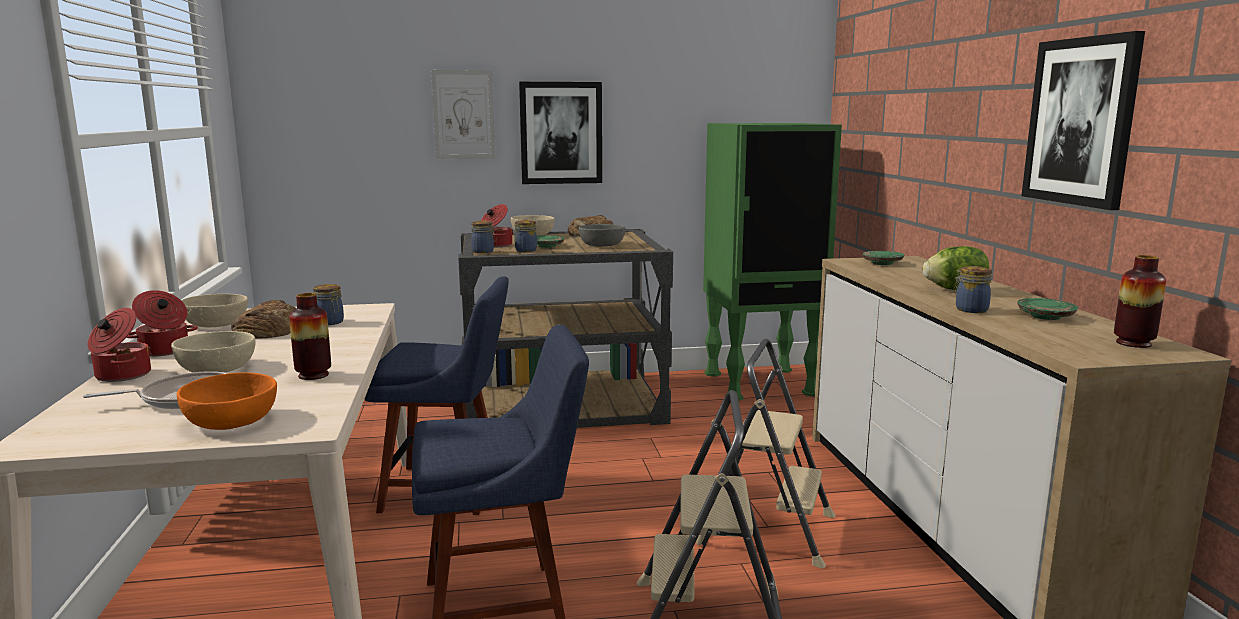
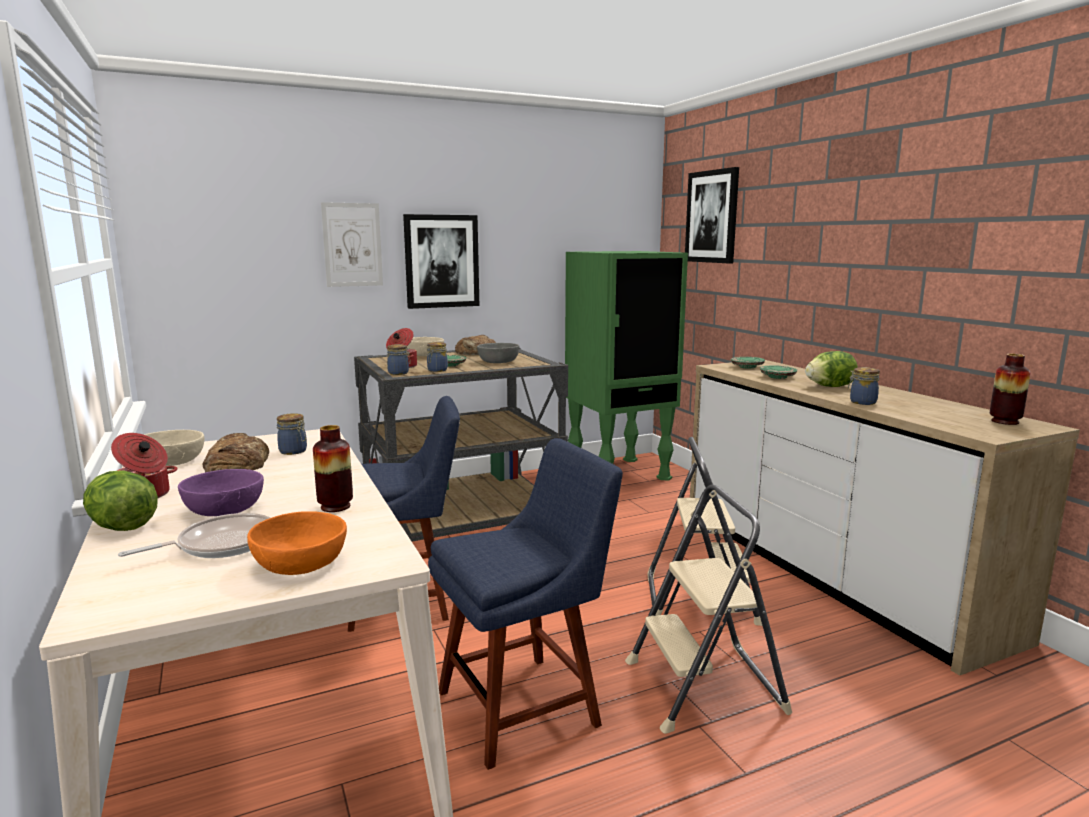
camera: 15 degrees left, 0 degrees up
(121, 375) = (122, 527): cooking pot -> lettuce
(217, 368) = (224, 509): beige bowl -> purple bowl
(1046, 317) = (920, 404): green plate -> green plate (778, 377)
(1081, 121) = (926, 250): picture -> picture (712, 217)

